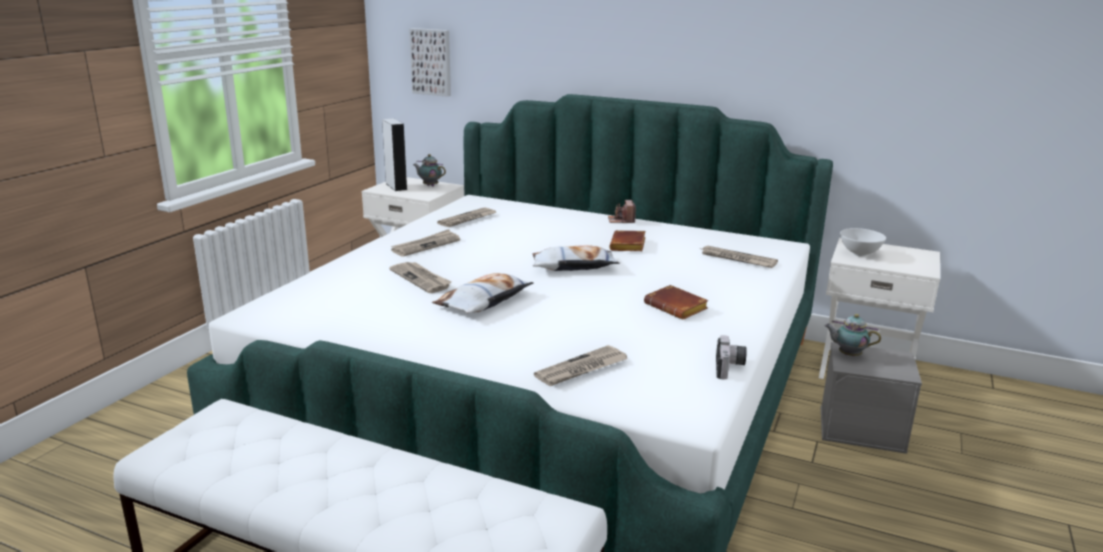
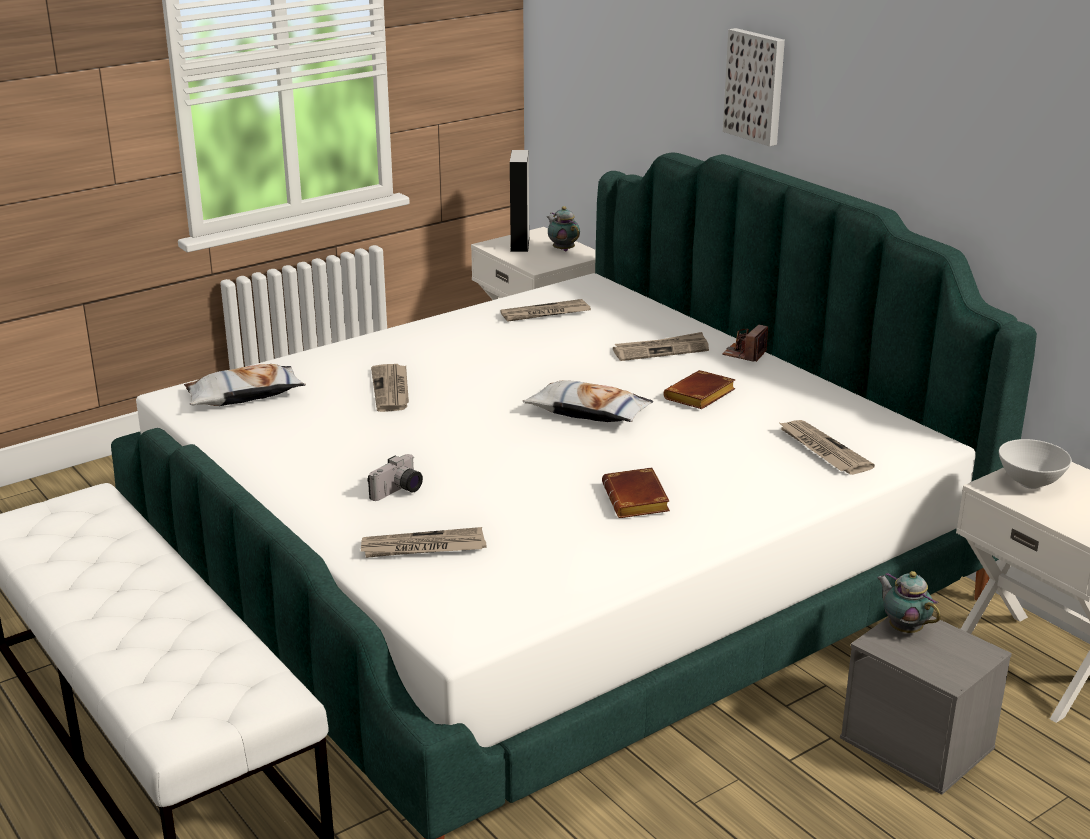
camera: 30 degrees right, 5 degrees up
(426, 245) = (450, 343): newspaper -> newspaper (661, 350)
(432, 62) = (586, 77): picture -> picture (756, 86)
(484, 301) = (424, 436): pillow -> pillow (244, 395)
(730, 368) = (588, 594): camera -> camera (398, 492)

